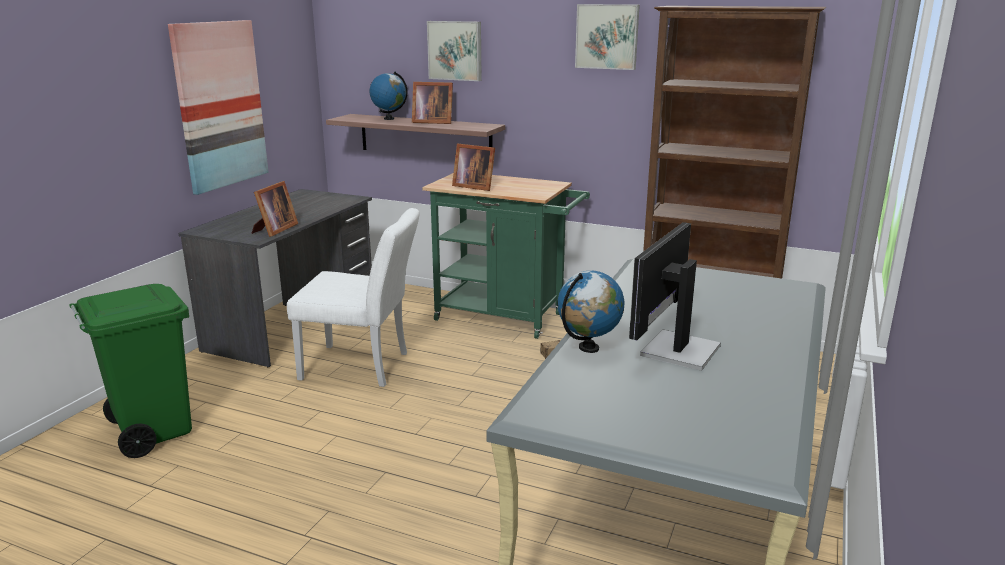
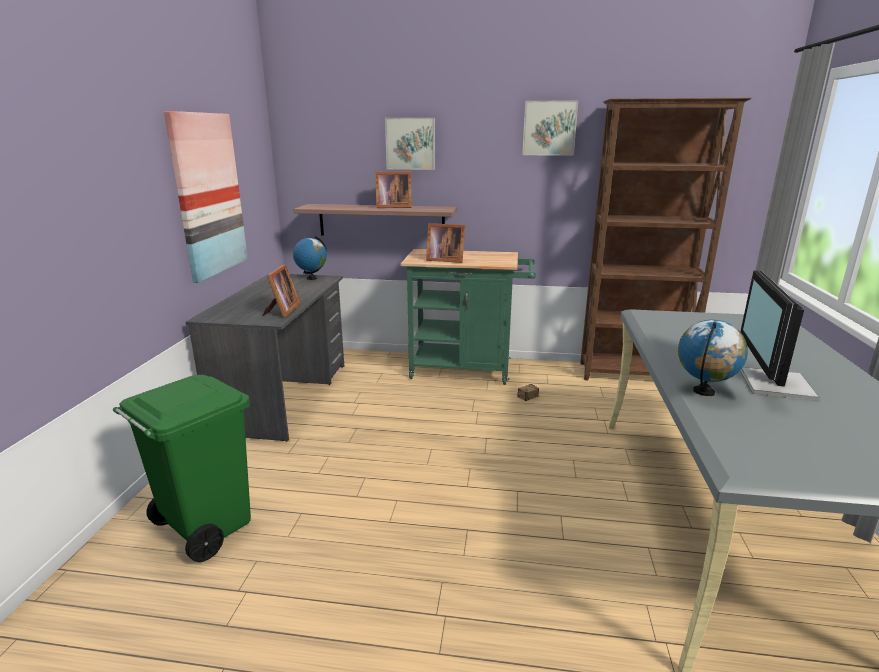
camera: 15 degrees left, 0 degrees up
(363, 367) = (376, 429): white chair -> none
(389, 119) = (350, 206): globe -> globe (311, 278)

